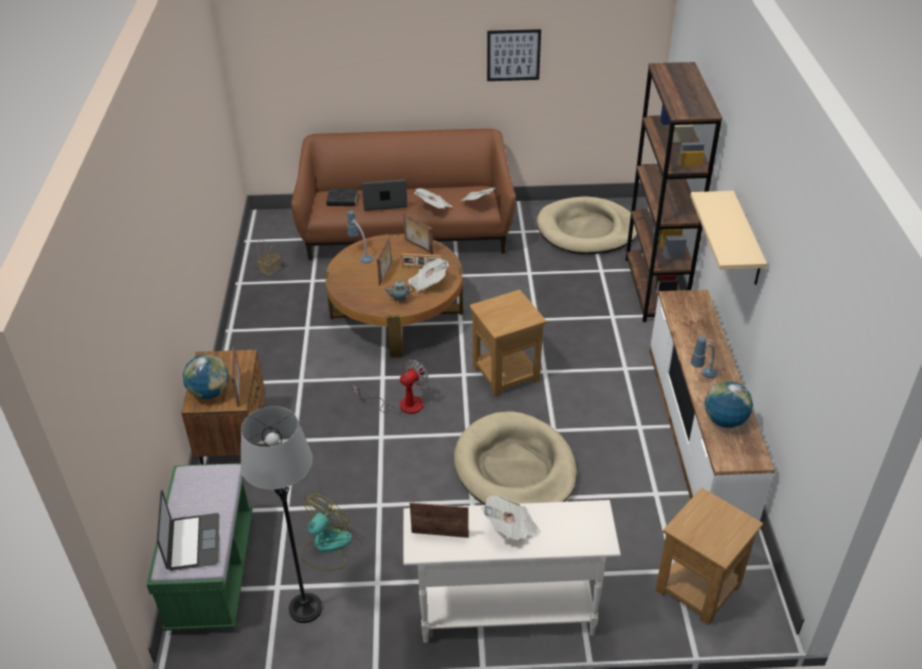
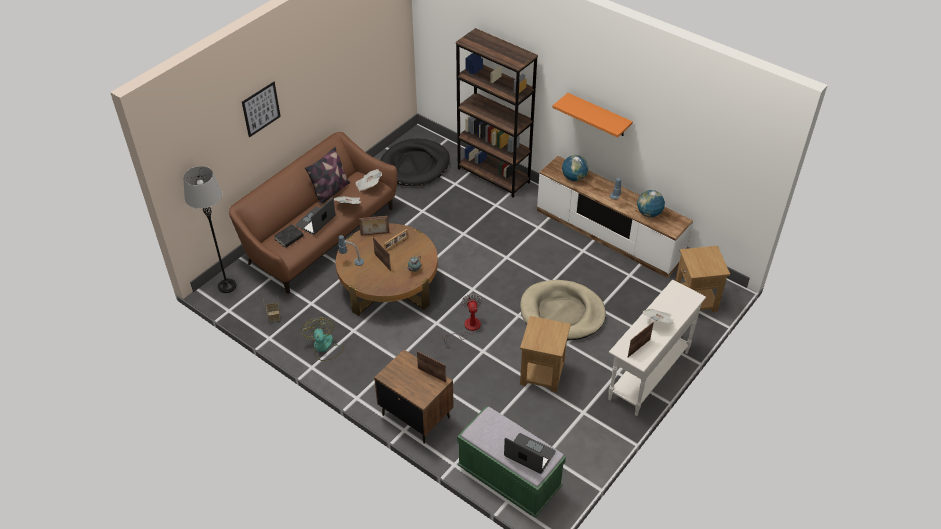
camera: 50 degrees left, 5 degrees up
(210, 392) = (419, 388): globe -> globe (574, 178)
(305, 608) = (572, 450): grey floor lamp -> grey floor lamp (227, 286)
(326, 547) = (539, 419): fan -> fan (324, 347)
(428, 283) = (413, 250): newspaper -> none
(438, 187) = (330, 191): none -> pillow
(505, 374) = (491, 273): brown side table -> brown side table (542, 374)
(513, 55) = (336, 76): picture -> picture (261, 109)
(586, 230) = (415, 165): beige dog bed -> black dog bed
(746, 240) = (598, 115): beige shelf -> orange shelf

